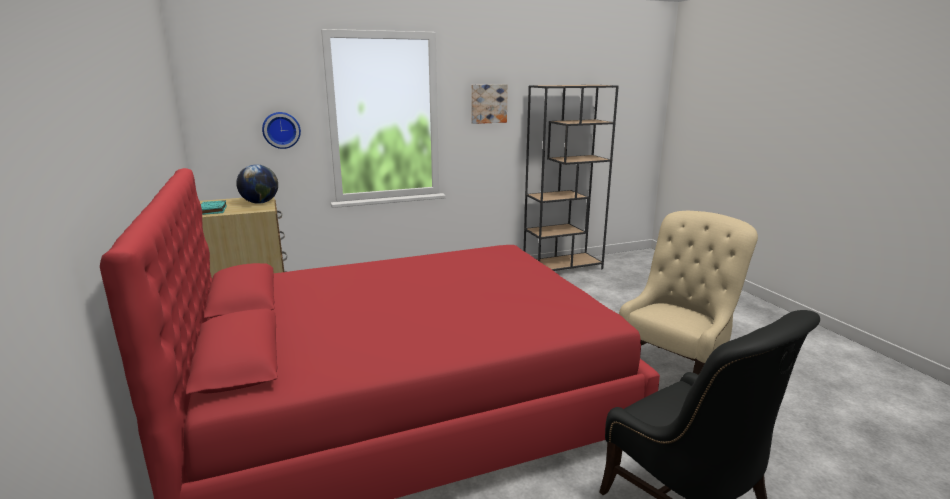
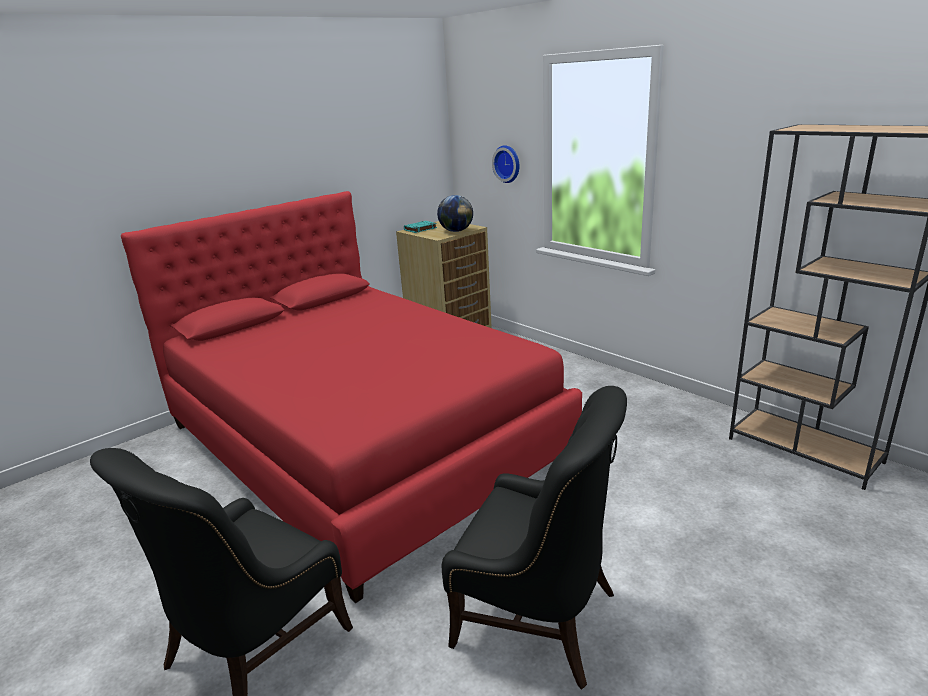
camera: 70 degrees right, 5 degrees up
(488, 103) = (729, 151): picture -> none
(674, 373) = (538, 617): beige chair -> black chair

